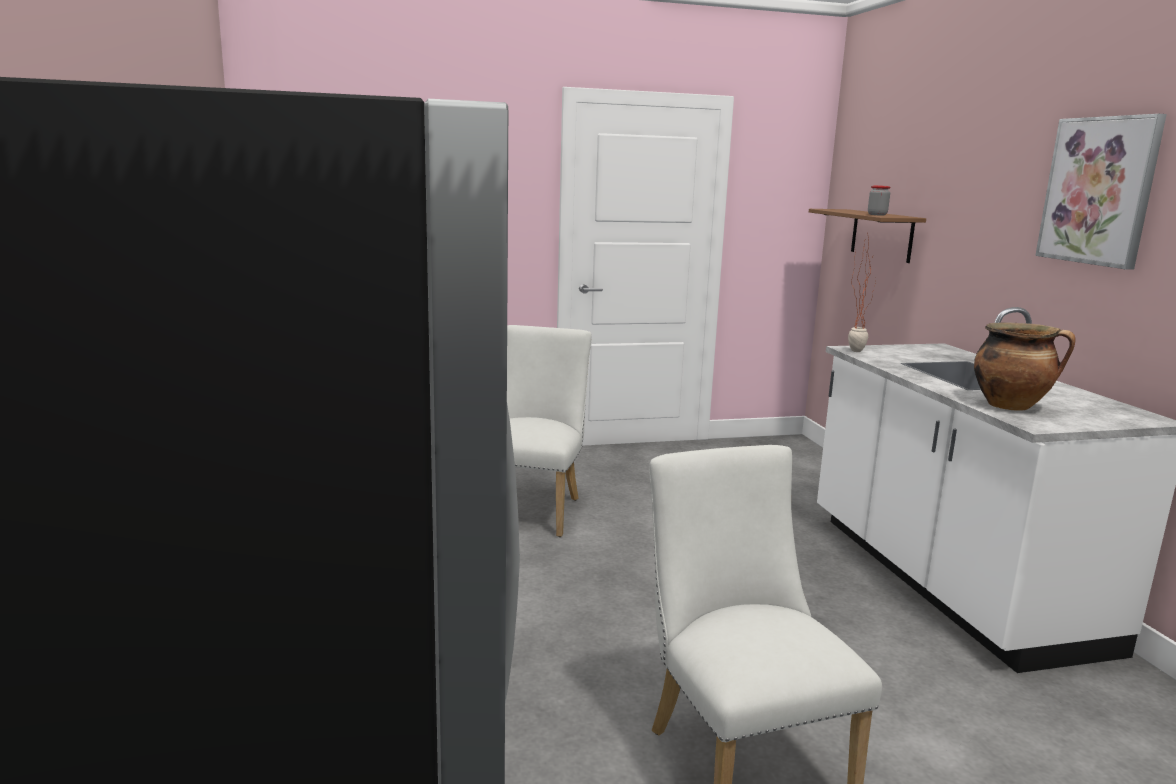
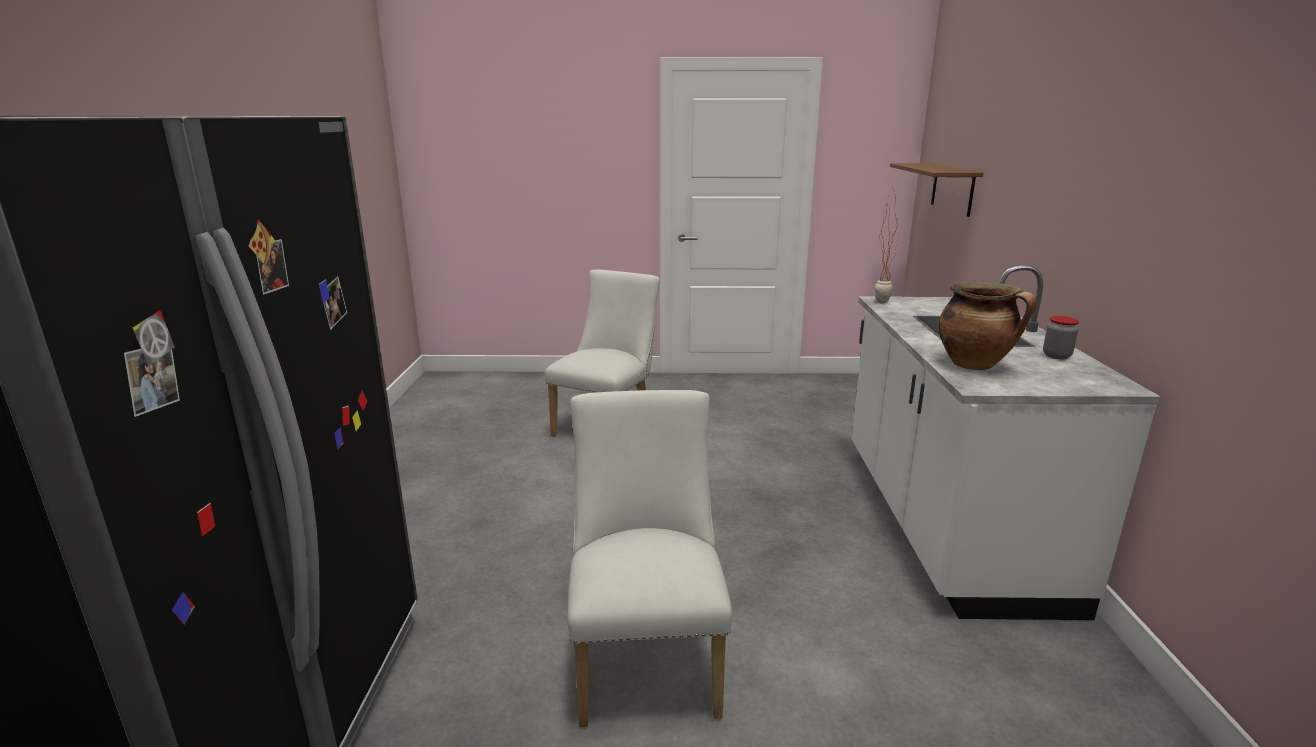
camera: 15 degrees right, 5 degrees up
(877, 215) = (938, 169): jar -> jar (1056, 356)
(1099, 191) = (1111, 145): picture -> none

